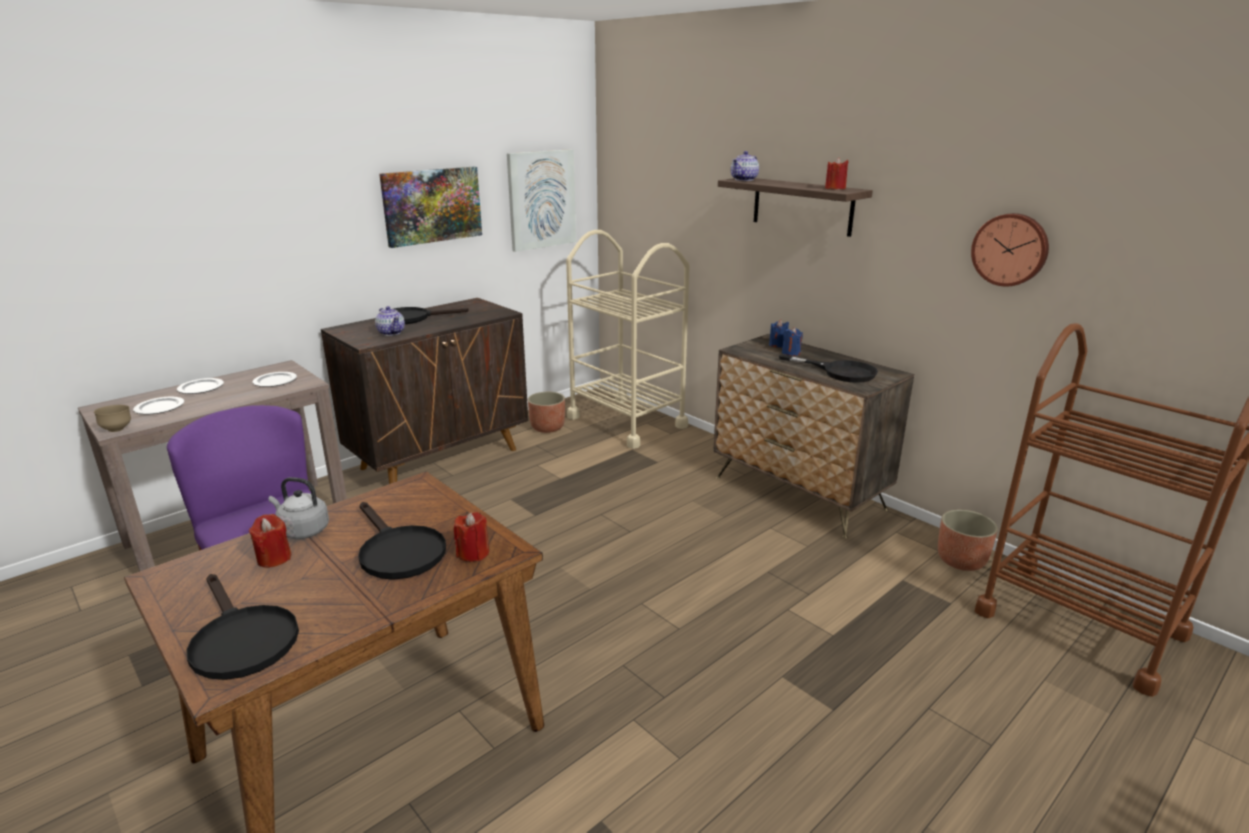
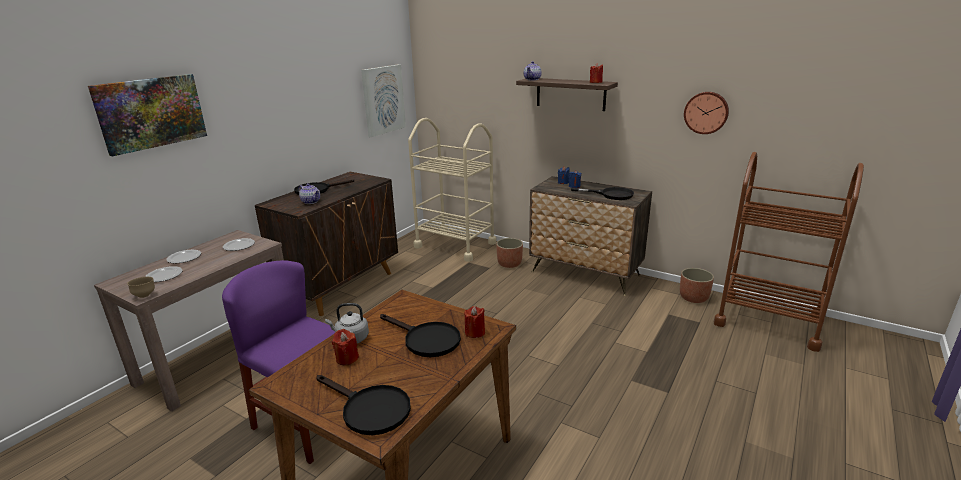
camera: 15 degrees left, 0 degrees up
(432, 205) = (318, 110): picture -> picture (151, 112)
(548, 428) = (404, 256): planter -> planter (509, 264)

